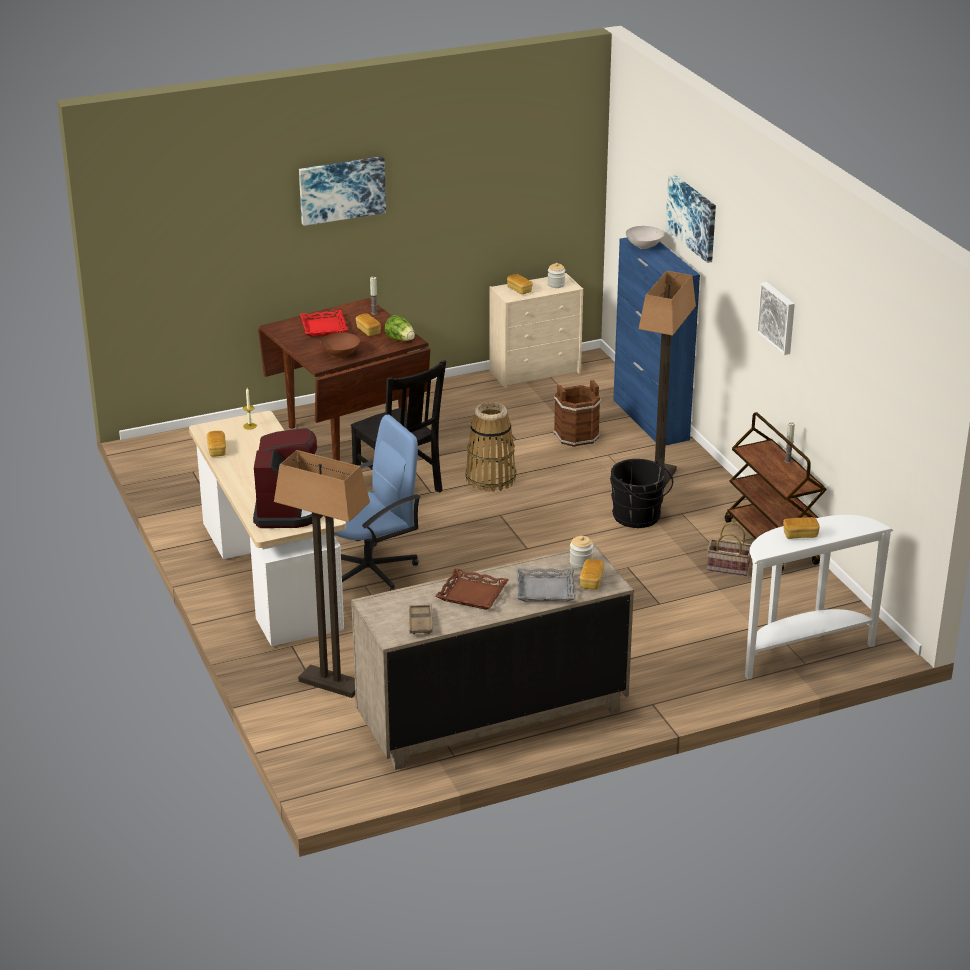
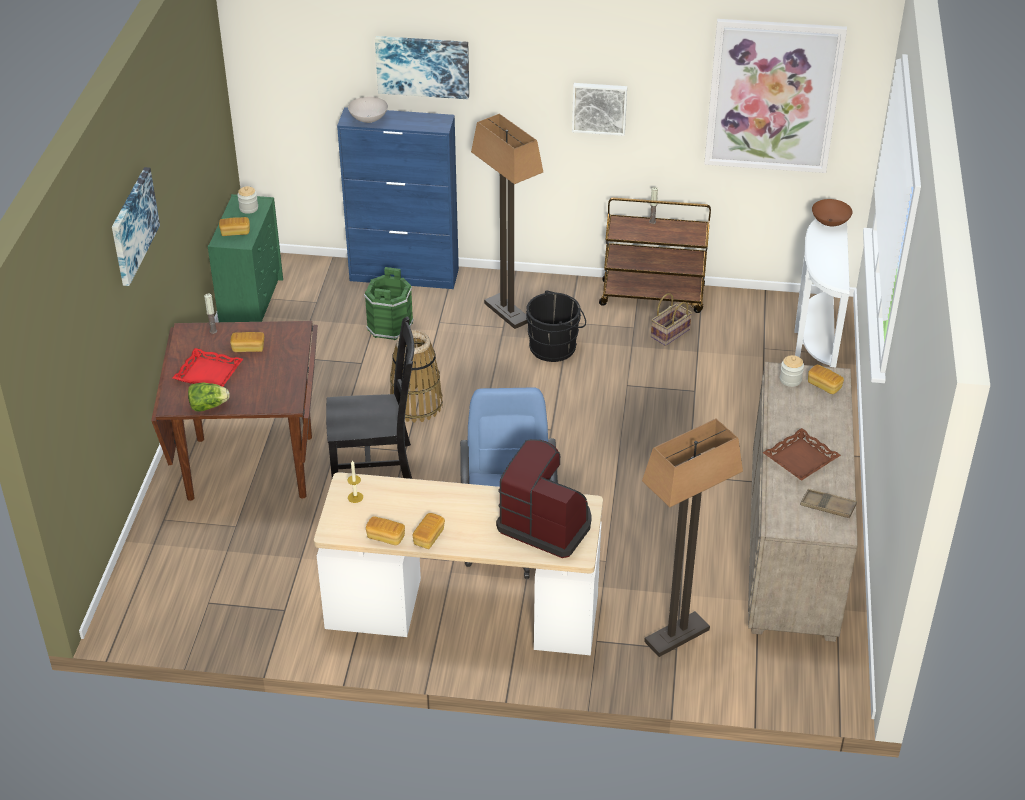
camera: 60 degrees left, 10 degrees up
(340, 354) = (279, 383): brown bowl -> brown bowl (830, 223)
(400, 340) = (289, 335): lettuce -> lettuce (208, 406)
(536, 372) = (252, 303): beige dresser -> green dresser
(545, 589) = (820, 415): grey tray -> none
(576, 436) = (390, 326): brown bucket -> green bucket
(800, 535) = (827, 255): bread -> bread (429, 537)
(877, 369) = (773, 96): none -> picture

